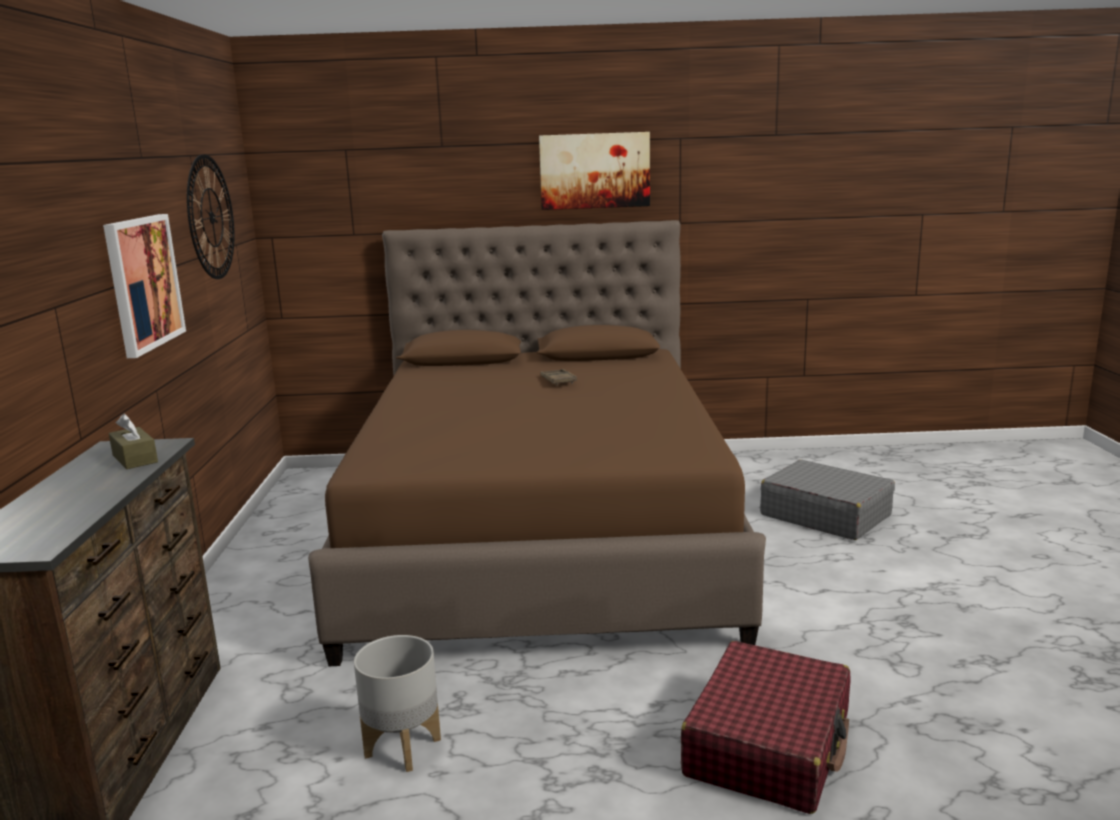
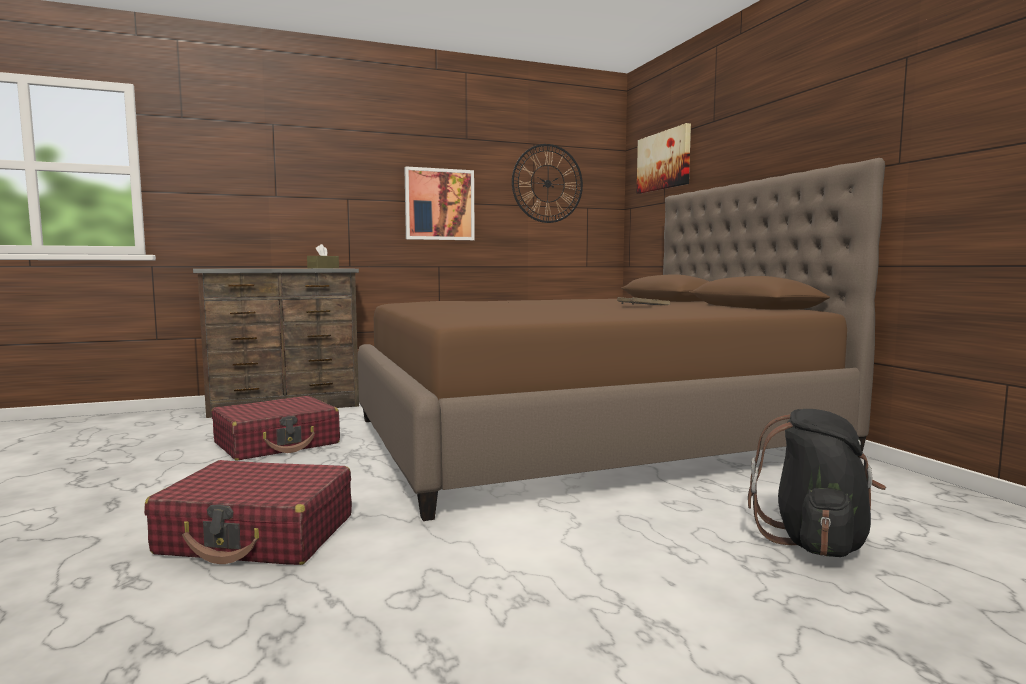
camera: 70 degrees right, 10 degrees down
(402, 747) = (277, 443): grey planter -> red suitcase
(594, 171) = (815, 117): picture -> picture (664, 160)
(825, 515) = (815, 541): grey suitcase -> black backpack

